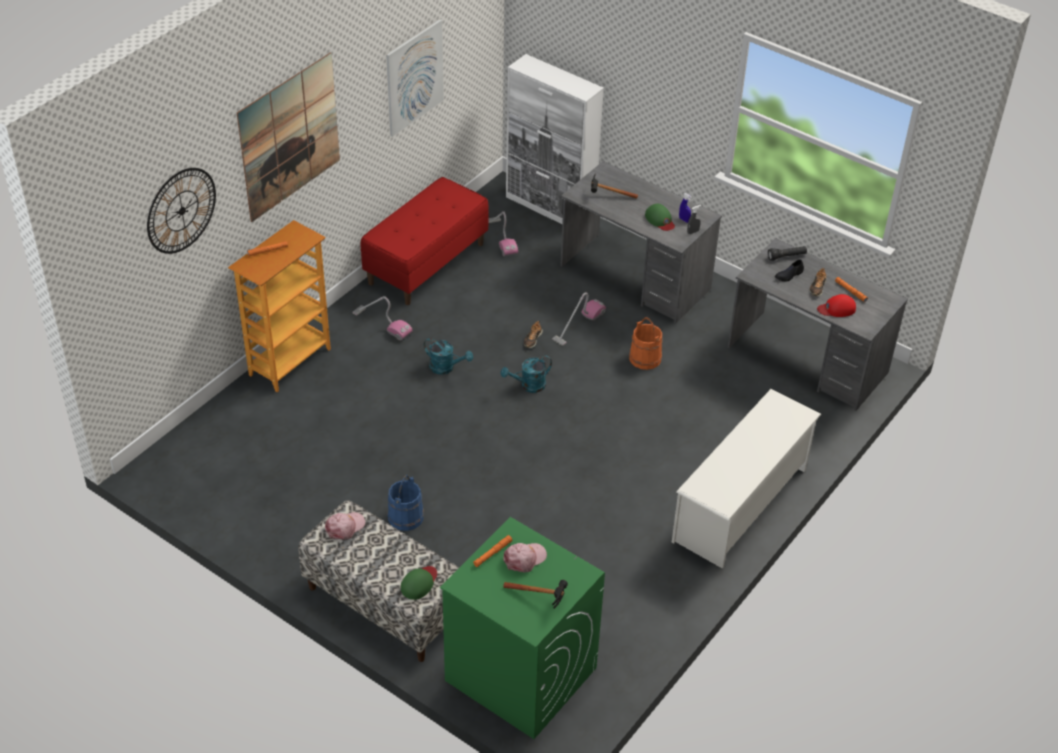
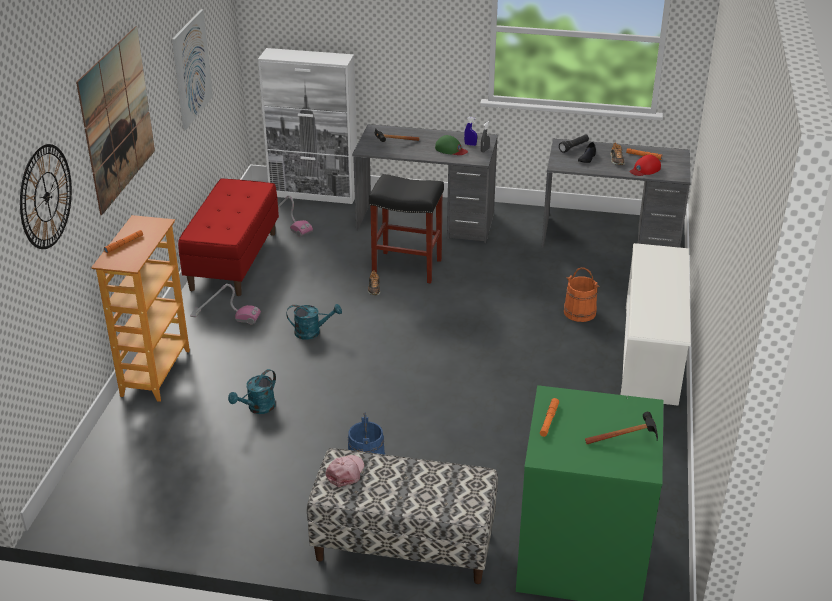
camera: 25 degrees left, 10 degrees down
(419, 583) = (459, 495): green cap -> none
(525, 559) = (583, 414): pink cap -> none
(528, 386) = (398, 323): turquoise watering can -> turquoise watering can (258, 408)
(578, 325) = (406, 267): vacuum cleaner -> black stool
(645, 358) = (481, 274): orange bucket -> orange bucket (579, 312)

